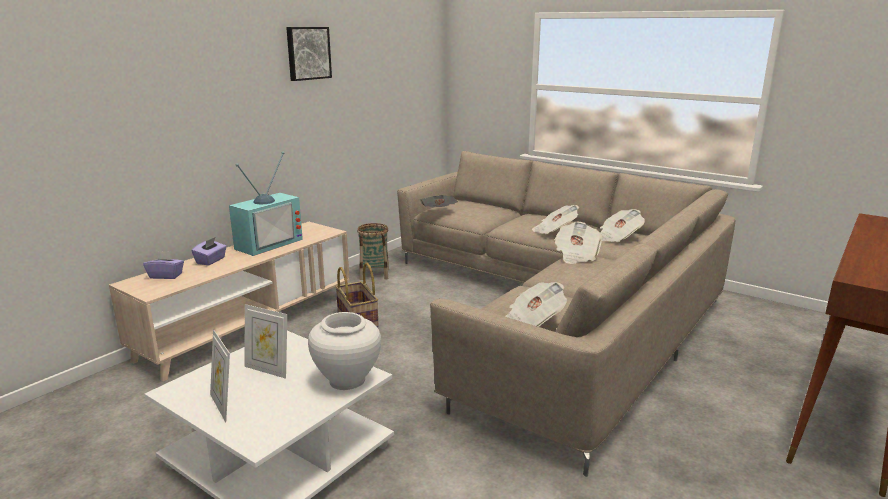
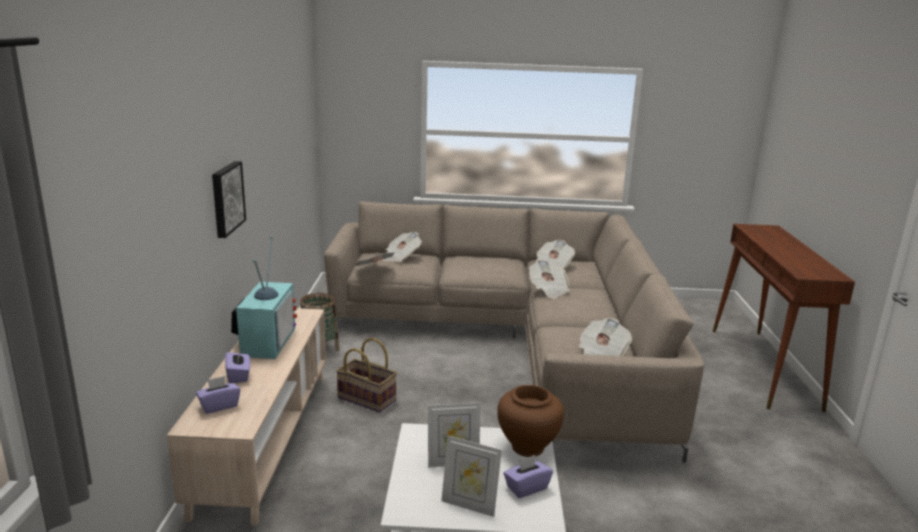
camera: 35 degrees left, 0 degrees up
(289, 411) = (526, 487): none -> purple tissue box
(308, 53) = (255, 120): picture -> picture (226, 198)
(347, 380) = (528, 447): white vase -> brown vase
(554, 231) = (500, 270): newspaper -> newspaper (400, 257)

